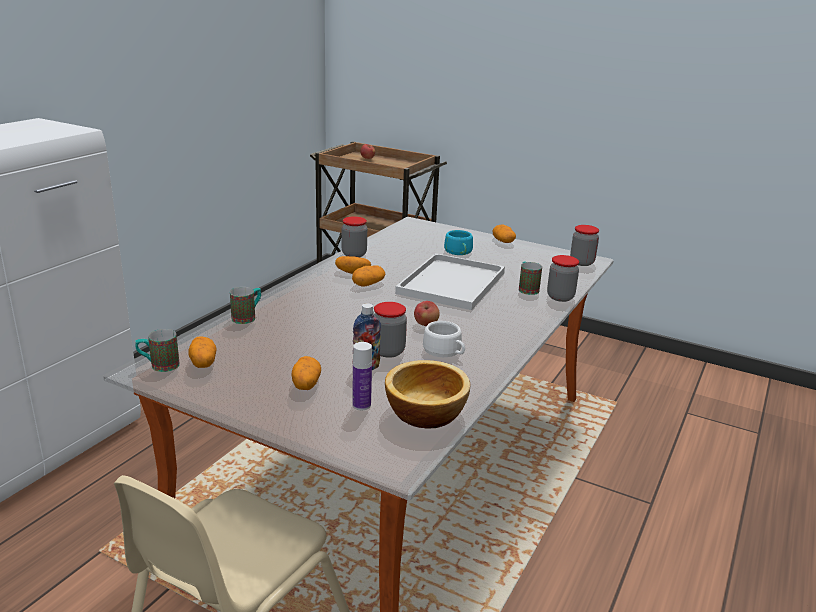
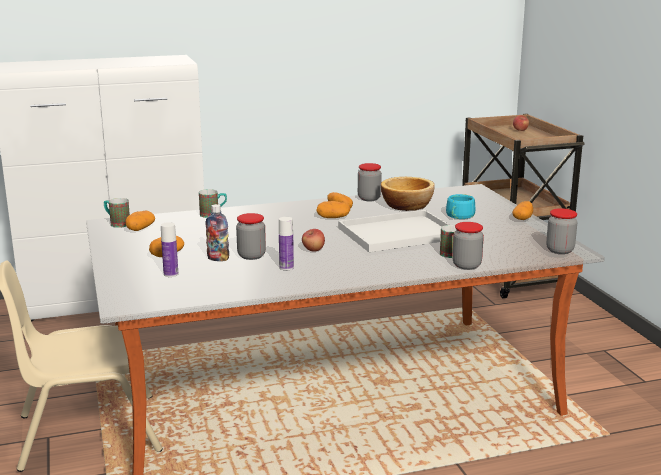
camera: 45 degrees right, 5 degrees down
(425, 412) = (196, 290): bowl -> bowl (407, 205)
(445, 352) = (286, 267): white cup -> bottle

